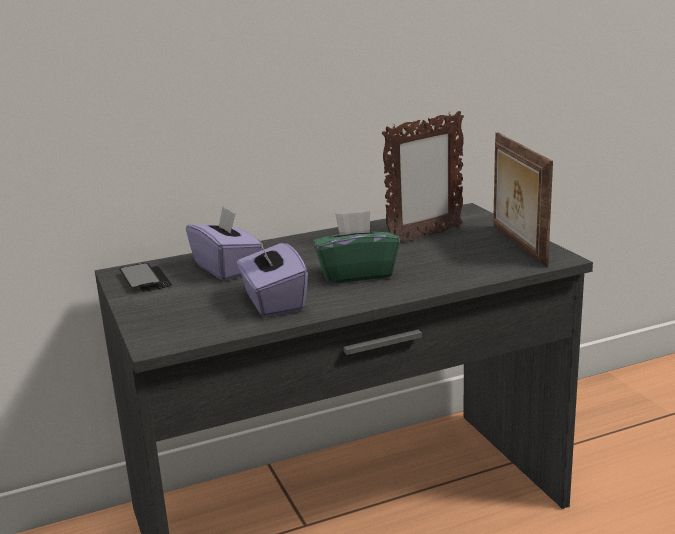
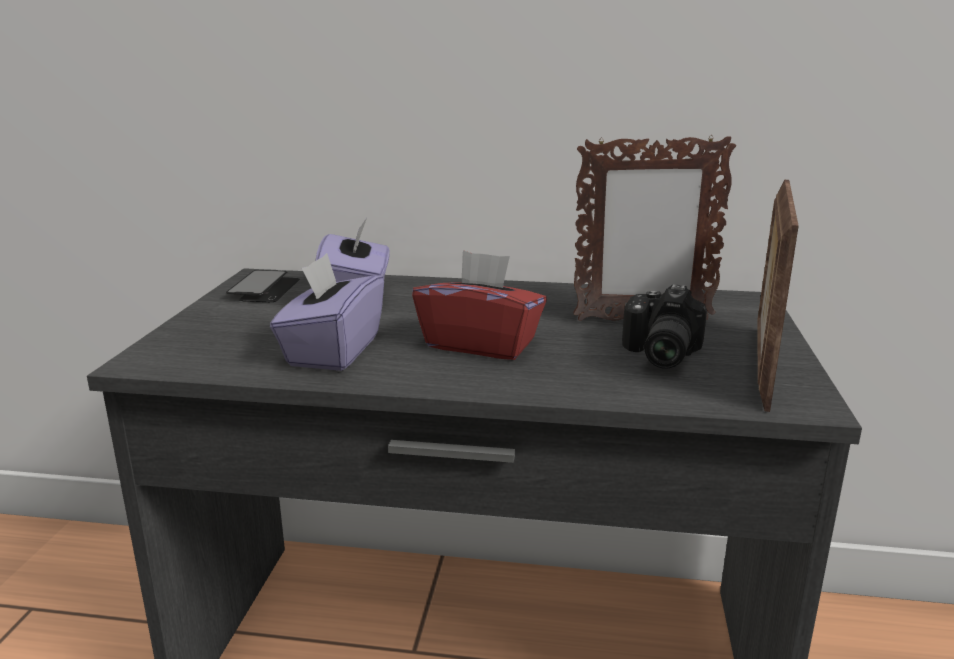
camera: 30 degrees right, 0 degrees up
(356, 274) = (480, 344): green tissue box -> red tissue box
(459, 253) = (657, 354): none -> camera

